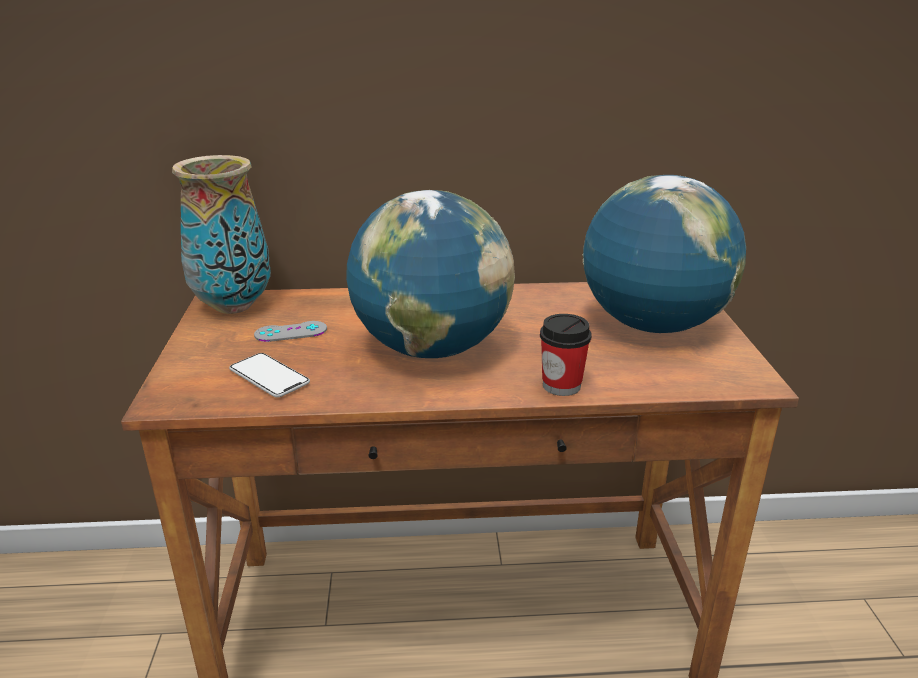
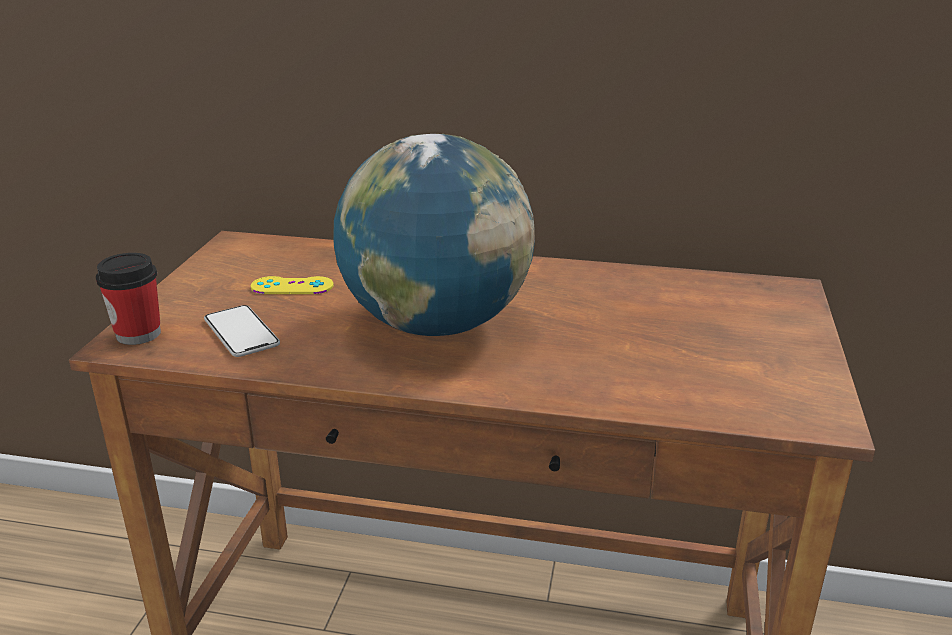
camera: 15 degrees right, 0 degrees up
(234, 306) = (249, 250): vase -> none
(291, 332) = (292, 286): grey game controller -> yellow game controller
(561, 385) = (566, 389): cup -> cup (138, 334)
(652, 325) = (725, 331): globe -> none

